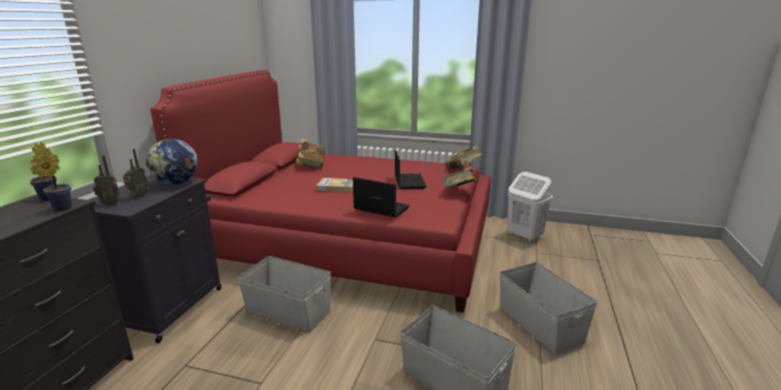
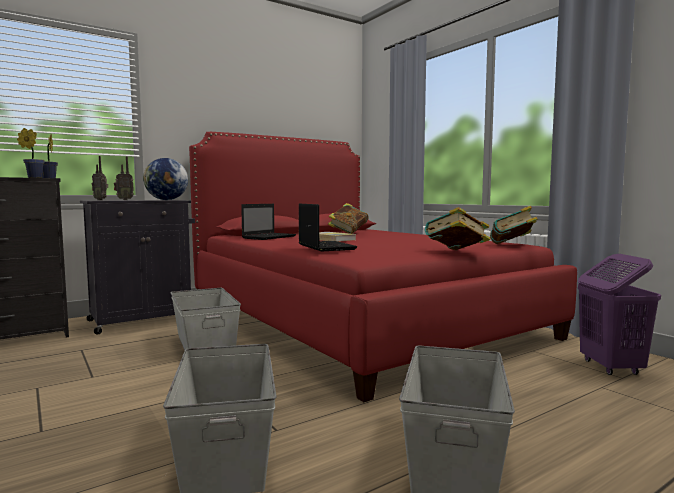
camera: 40 degrees right, 15 degrees down
(409, 181) = (415, 243): laptop -> laptop (269, 237)
(524, 236) = (610, 368): white laundry basket -> purple laundry basket

